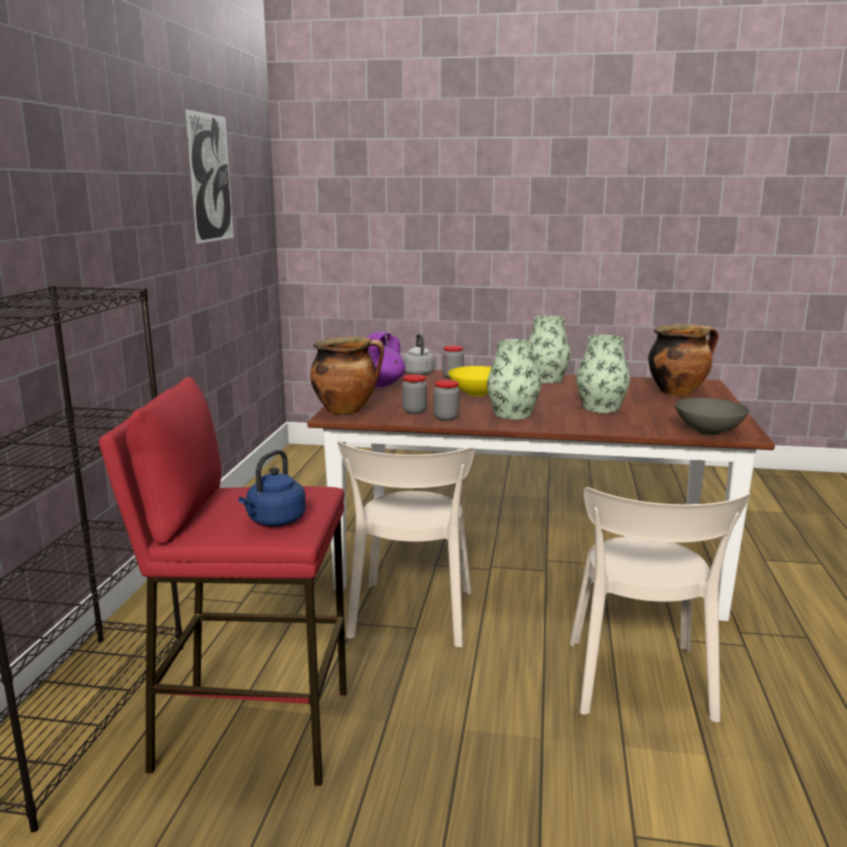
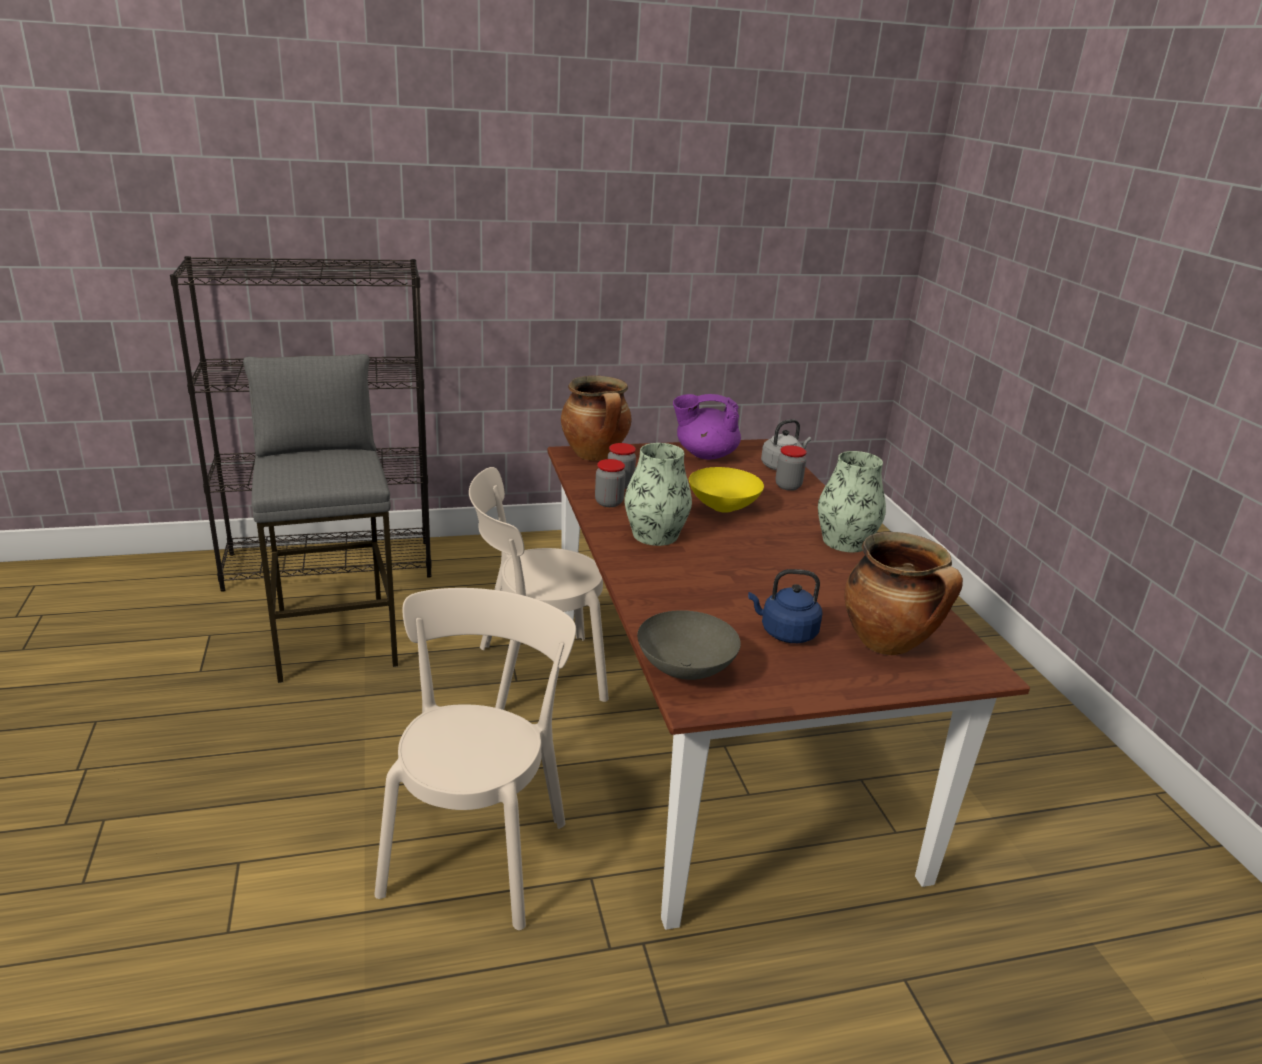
camera: 65 degrees right, 10 degrees up
(211, 178) = (747, 180): picture -> none
(252, 730) = (335, 636): red stool -> grey stool
(274, 521) = (288, 476): blue kettle -> blue kettle (785, 633)
(600, 408) = (735, 586): vase -> none
(640, 684) = (477, 850): beige chair -> beige chair turned 120 degrees clockwise

